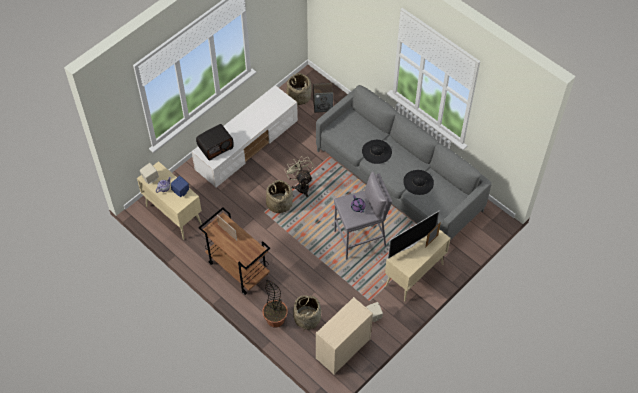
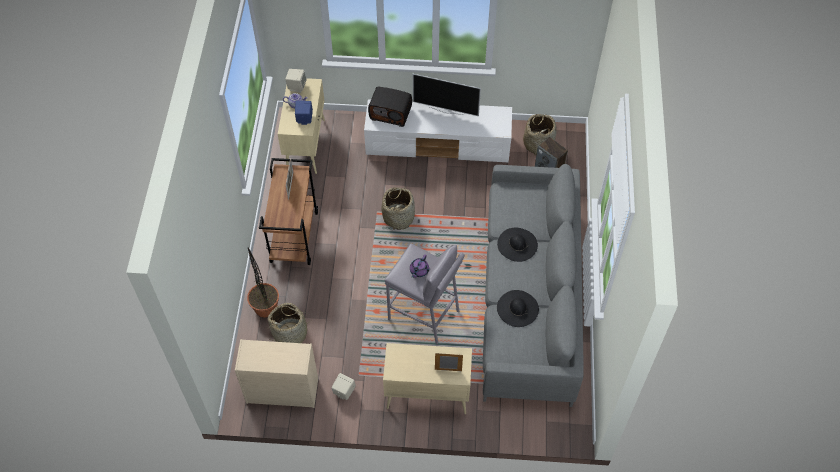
camera: 50 degrees right, 0 degrees up
(301, 185) = (437, 220): beige fan -> none
(410, 244) = (424, 352): television -> television (446, 110)

